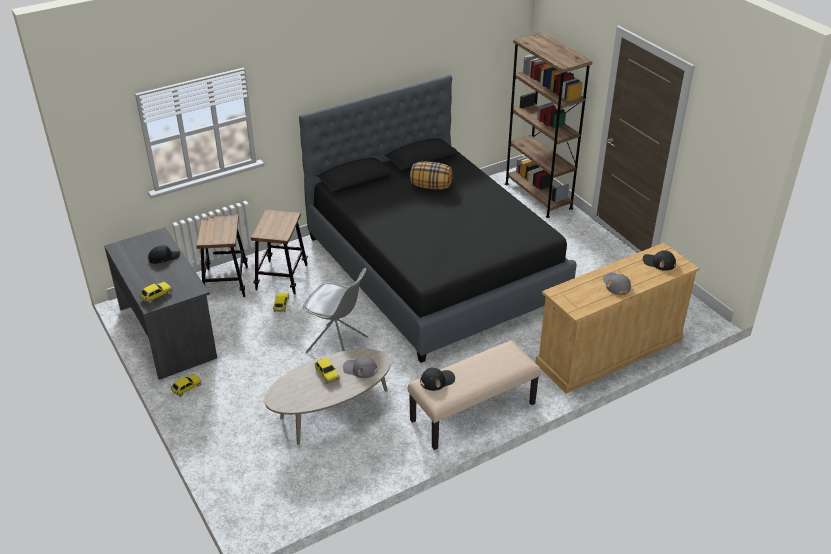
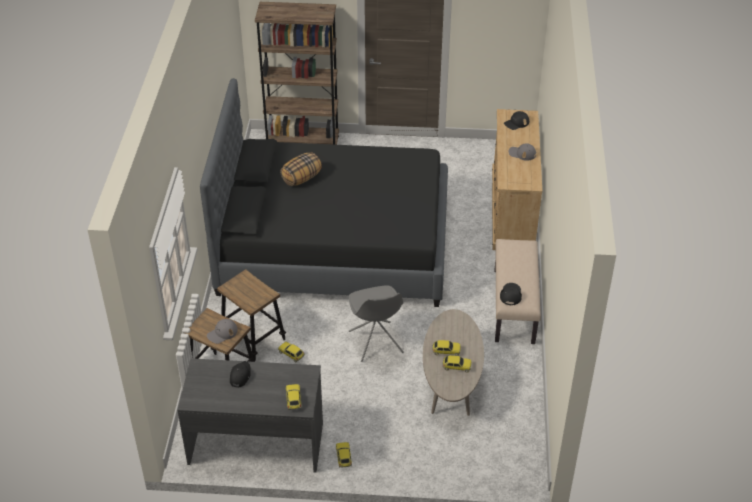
camera: 55 degrees left, 5 degrees up
(312, 389) = (456, 366): none -> toy car
(338, 345) = (376, 343): grey chair -> grey chair turned 105 degrees clockwise
(360, 369) = (456, 330): grey cap -> grey cap (222, 333)

